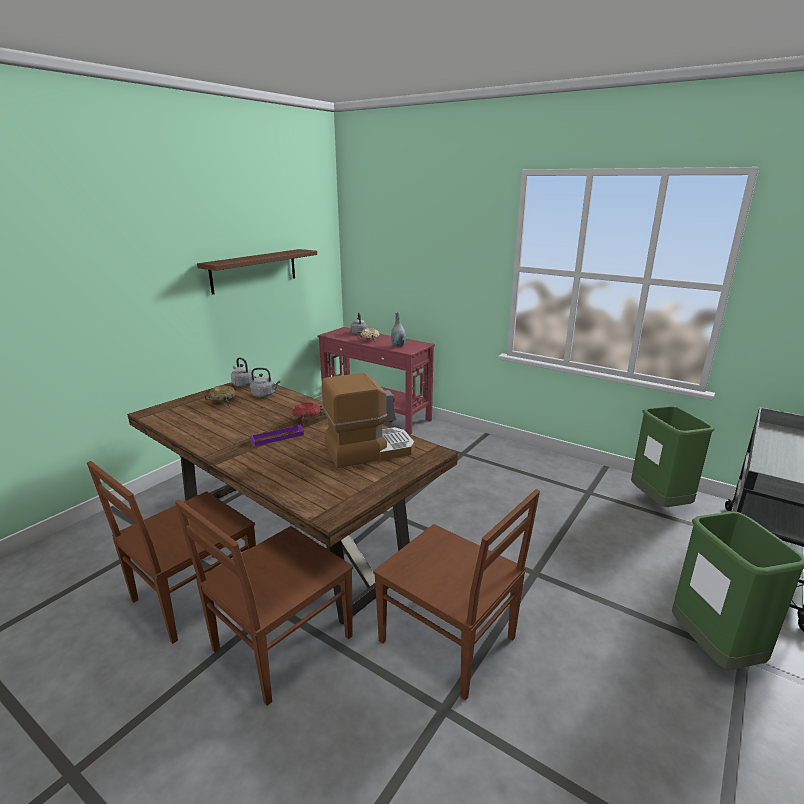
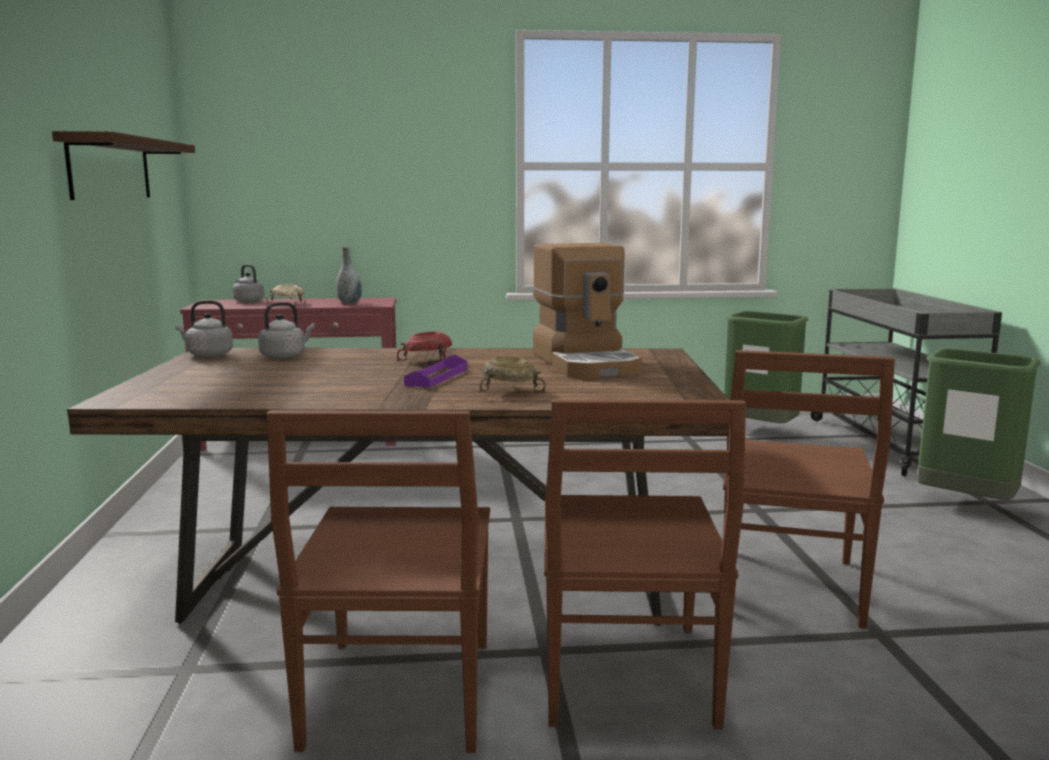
camera: 40 degrees left, 10 degrees down
(223, 401) = (229, 370): beige bowl -> beige bowl (508, 390)
(369, 449) = (587, 363): coffee machine -> coffee machine turned 135 degrees clockwise
(450, 641) = (788, 587): brown chair -> brown chair turned 105 degrees clockwise

